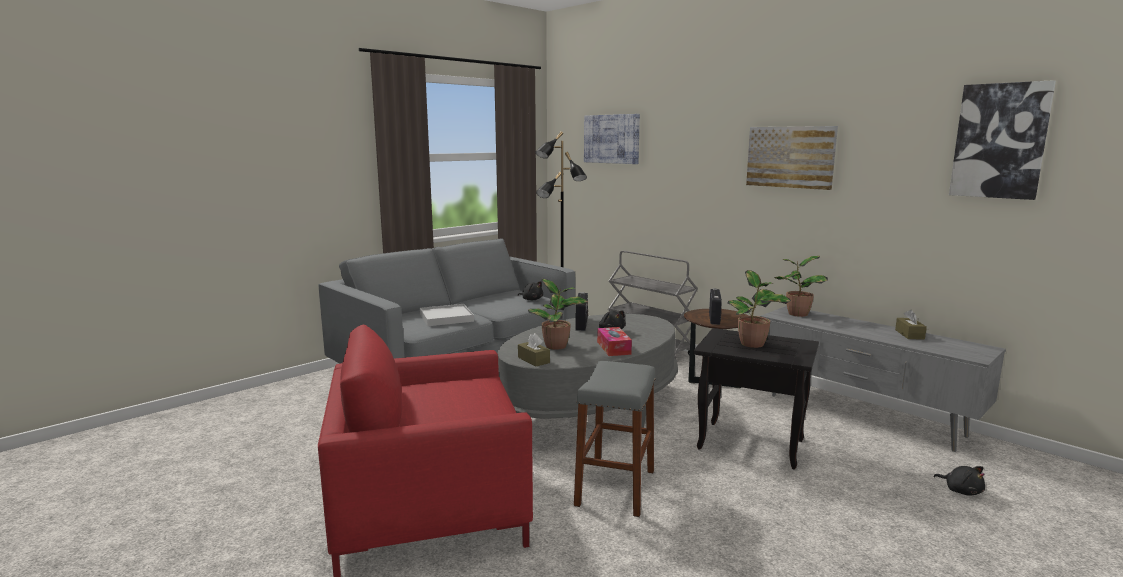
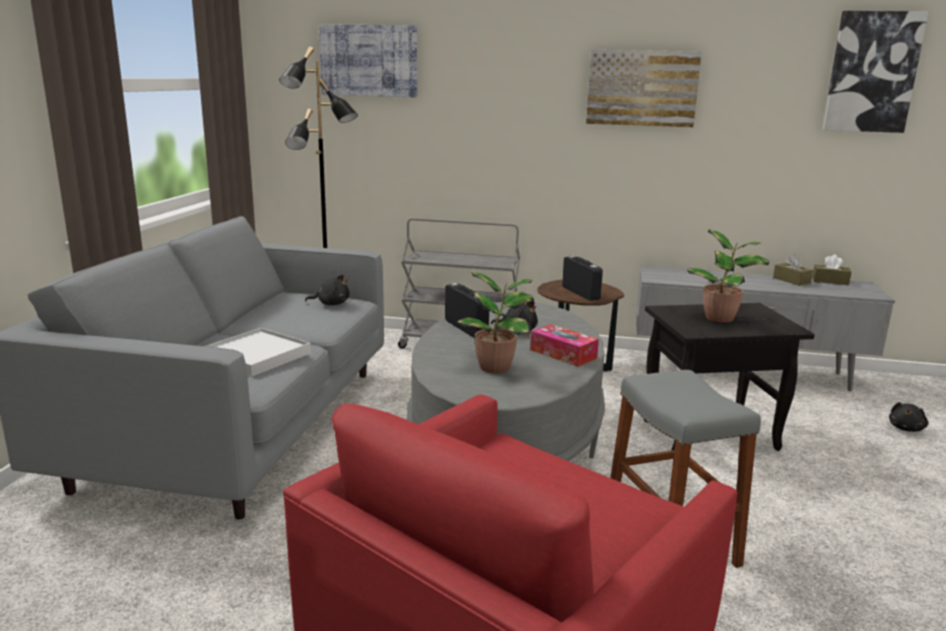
camera: 35 degrees left, 5 degrees up
(533, 360) = (506, 395): brown tissue box -> brown tissue box (830, 281)
(796, 314) = (668, 274): potted plant -> none
(961, 491) = (906, 428): black plush toy -> black plush toy turned 105 degrees clockwise

